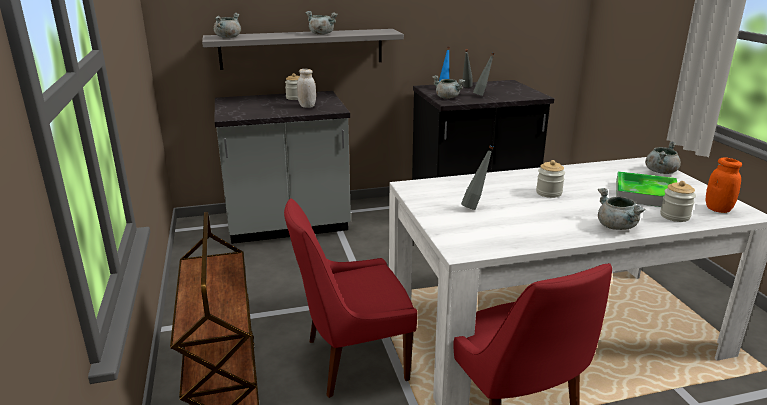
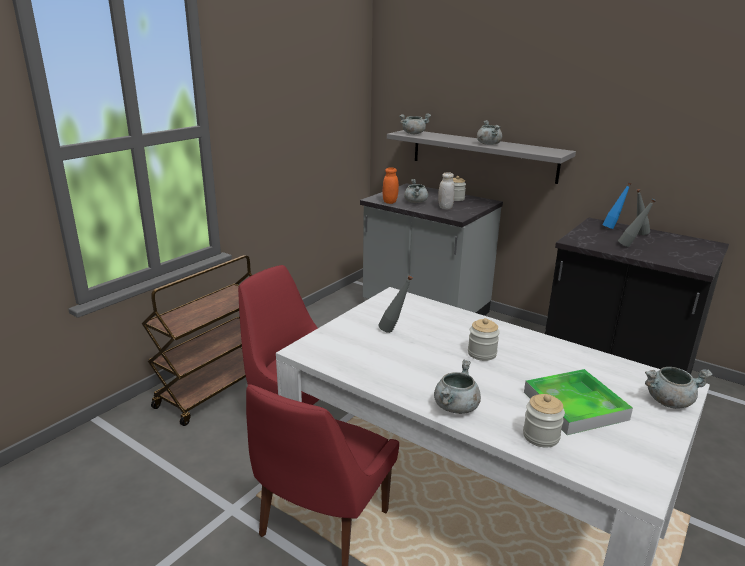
camera: 50 degrees right, 0 degrees up
(448, 97) = (586, 237): grey cooking pot -> grey cooking pot (416, 202)
(718, 209) = (615, 463): orange jar -> orange jar (390, 202)

